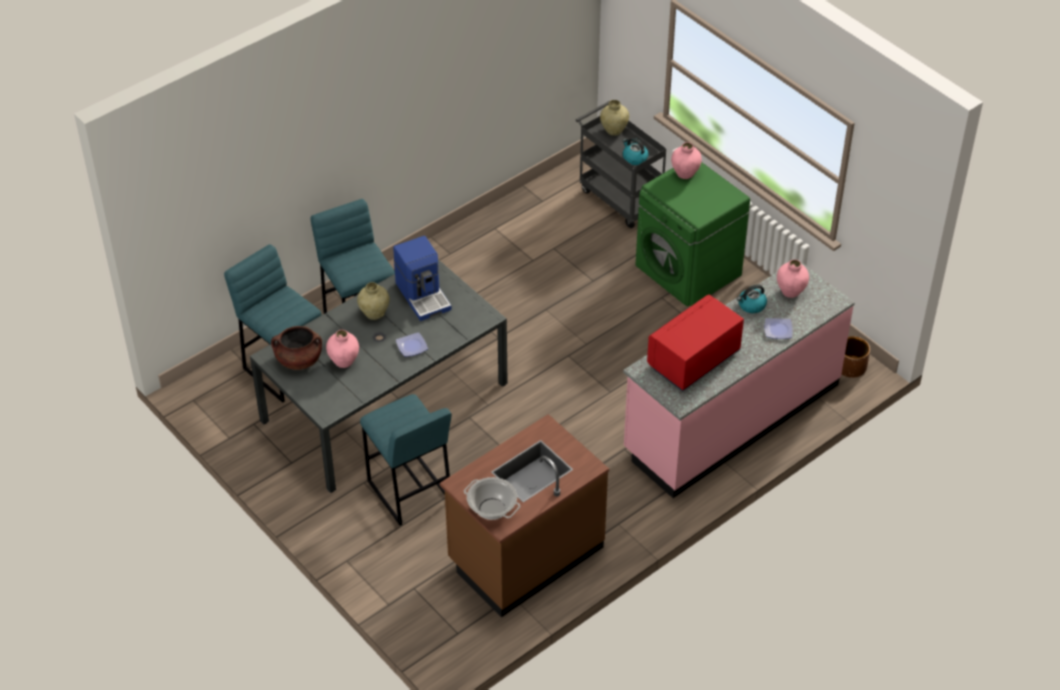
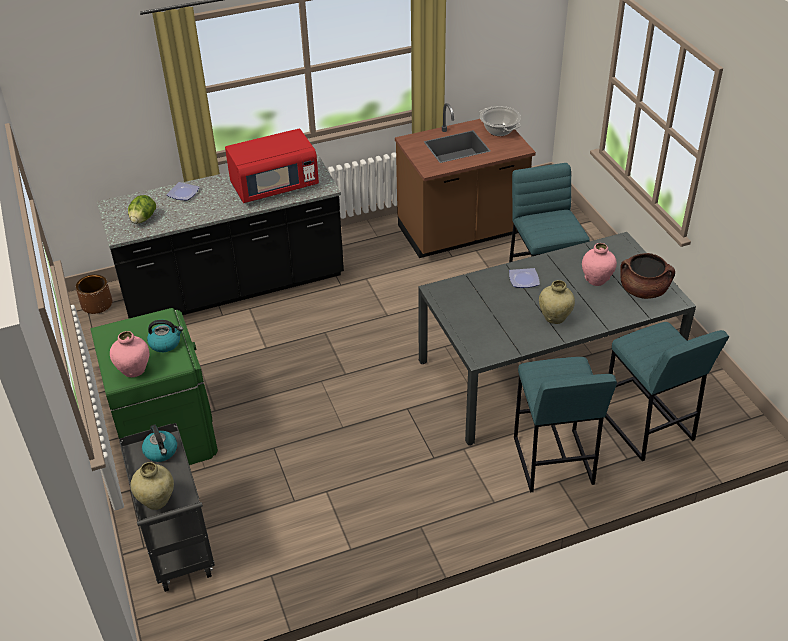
camera: 160 degrees left, 5 degrees down
(423, 295) = (495, 325): coffee machine -> none
(731, 418) = (233, 288): pink counter -> black counter
(751, 305) = (188, 216): kettle -> kettle (165, 343)
(790, 292) = (143, 219): pink vase -> lettuce

